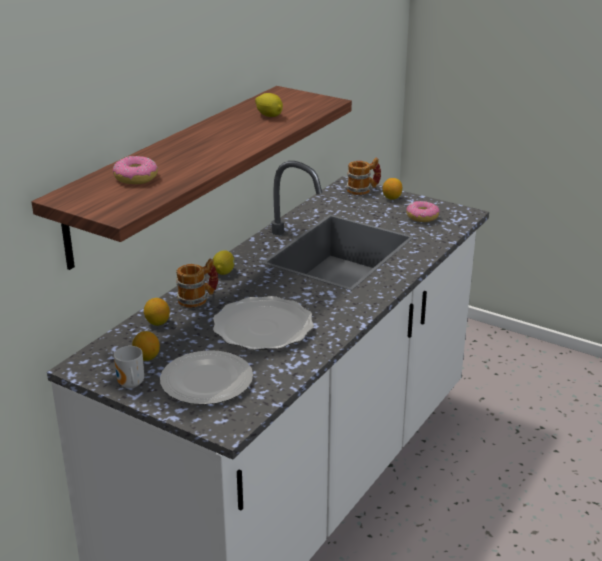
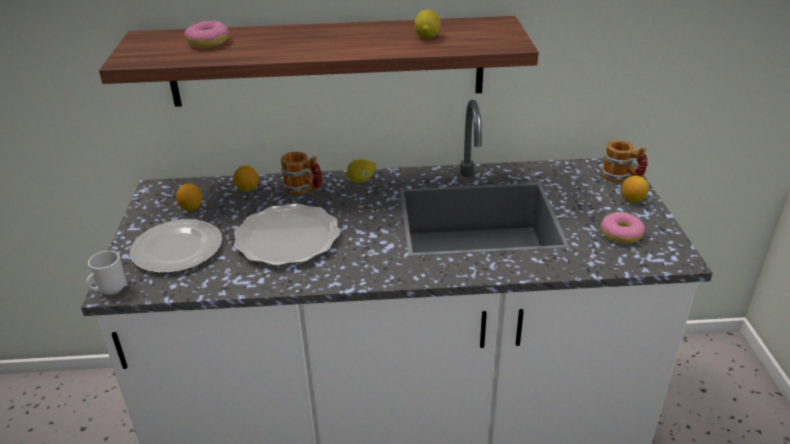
camera: 55 degrees right, 5 degrees up
(130, 385) = (145, 219): mug -> mug (110, 290)

